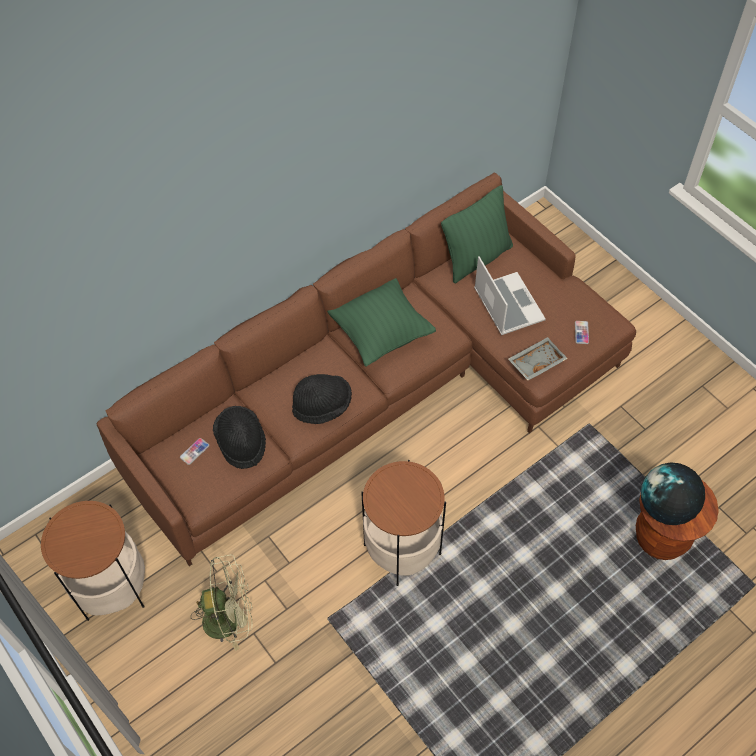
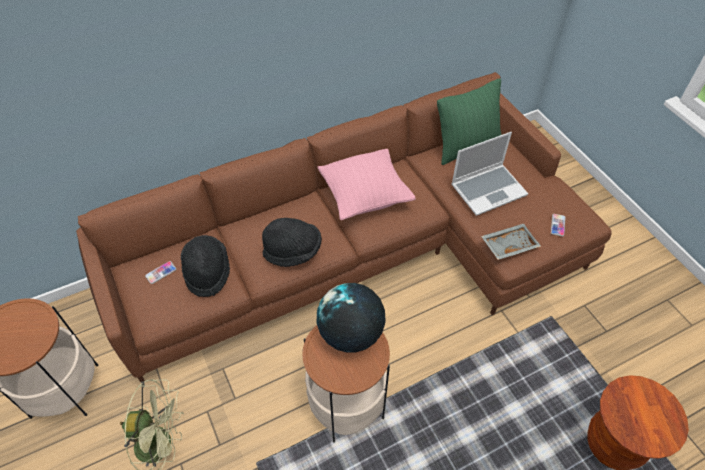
camera: 10 degrees right, 5 degrees down
(381, 333) = (364, 196): green pillow -> pink pillow
(507, 304) = (488, 189): laptop -> laptop turned 75 degrees clockwise
(666, 507) = (629, 415): globe -> globe (351, 334)

